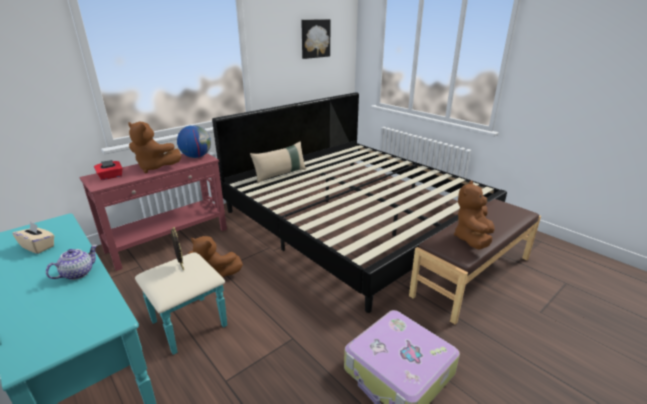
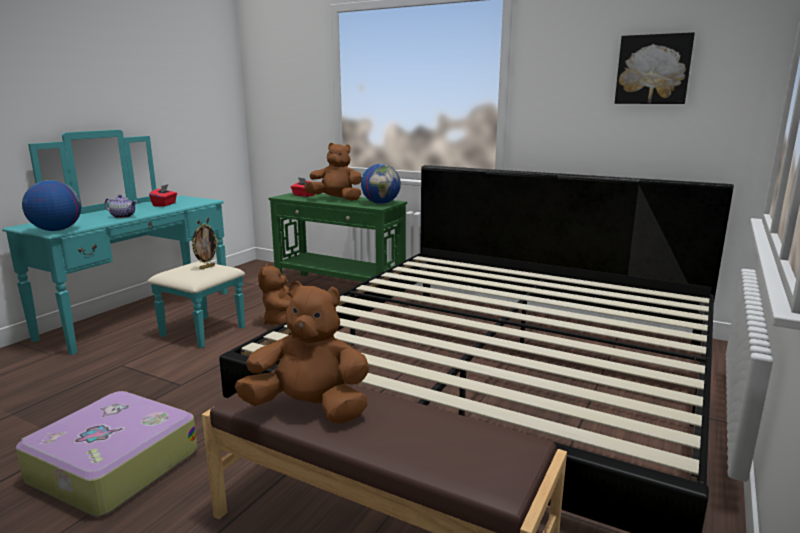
camera: 70 degrees right, 10 degrees down
(38, 247) = (164, 204): beige tissue box -> red tissue box
(104, 320) = (56, 230): none -> globe
(155, 167) = (336, 199): brown plush toy -> brown plush toy turned 105 degrees clockwise
(169, 240) = (339, 289): red console table -> green console table
(280, 174) = (479, 271): beige pillow -> none

